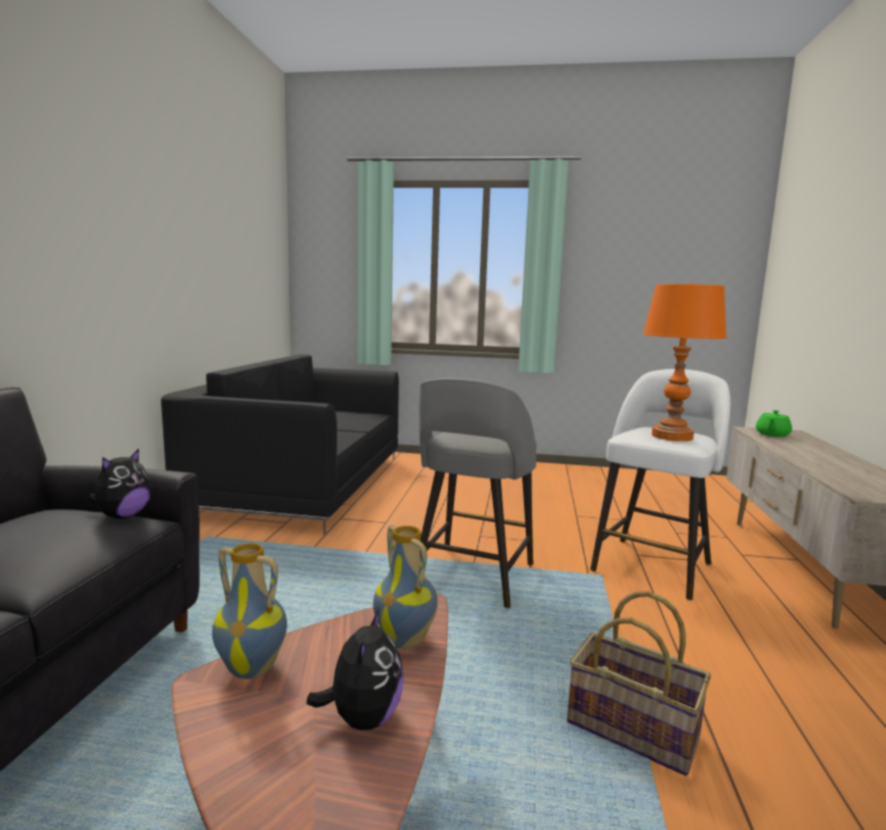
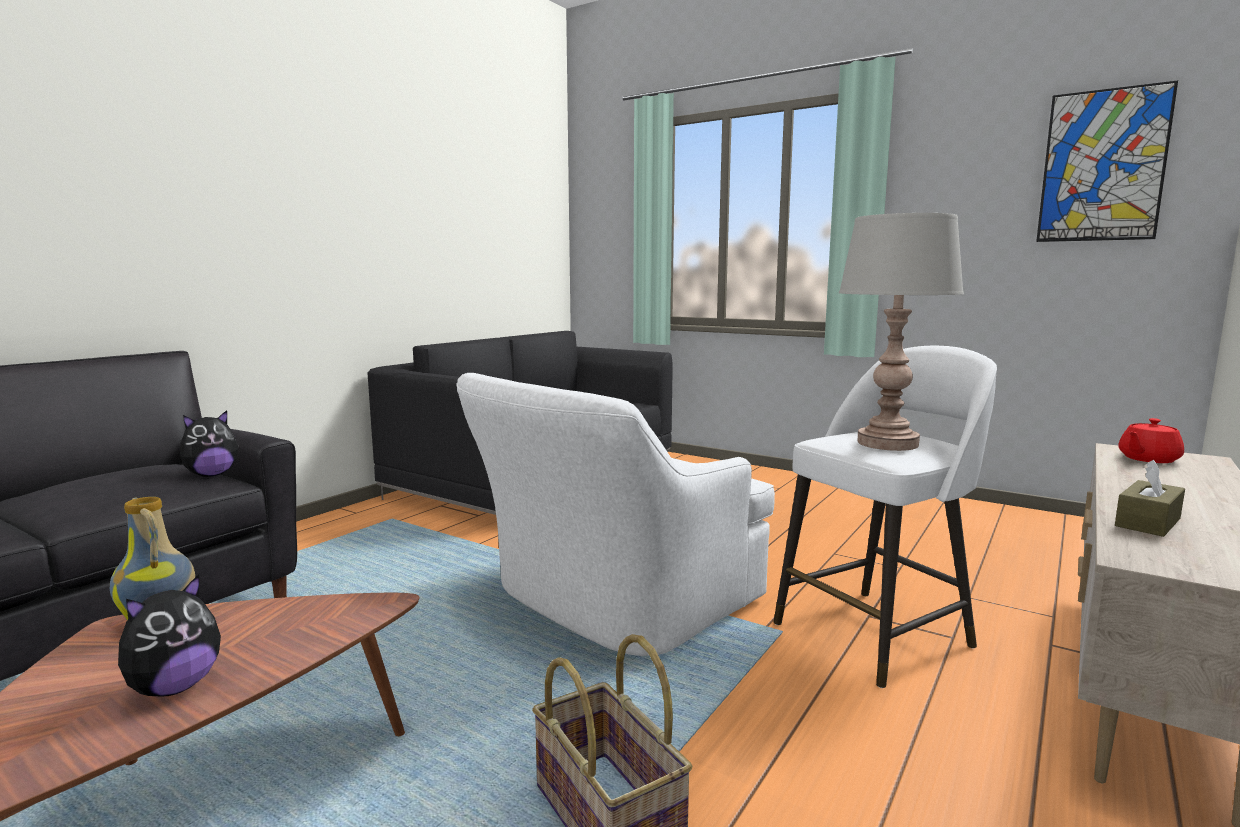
camera: 25 degrees right, 0 degrees up
(406, 640) = (316, 630): vase -> none
(472, 577) = (611, 603): grey stool -> white armchair
(672, 436) = (887, 443): orange table lamp -> grey table lamp
(693, 249) = (1103, 166): none -> picture
(772, 434) = (1147, 459): green teapot -> red teapot
(834, 473) = (1147, 522): none -> brown tissue box

